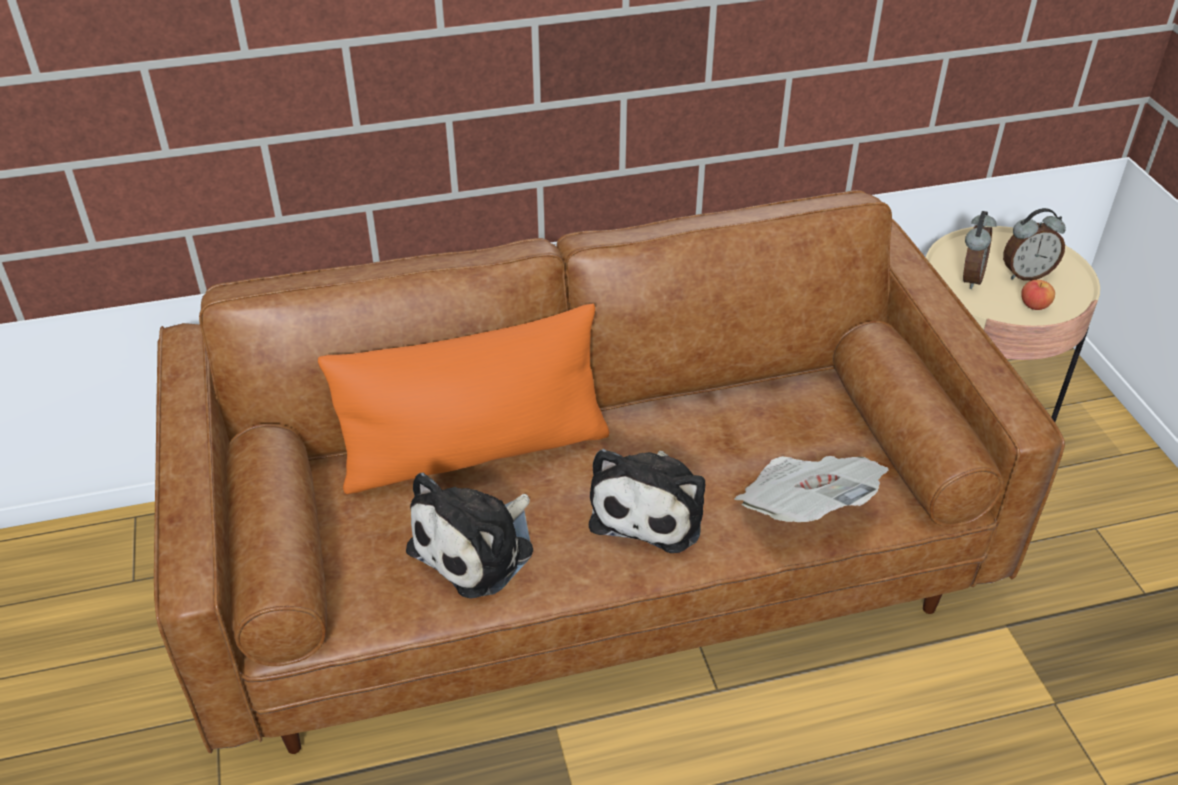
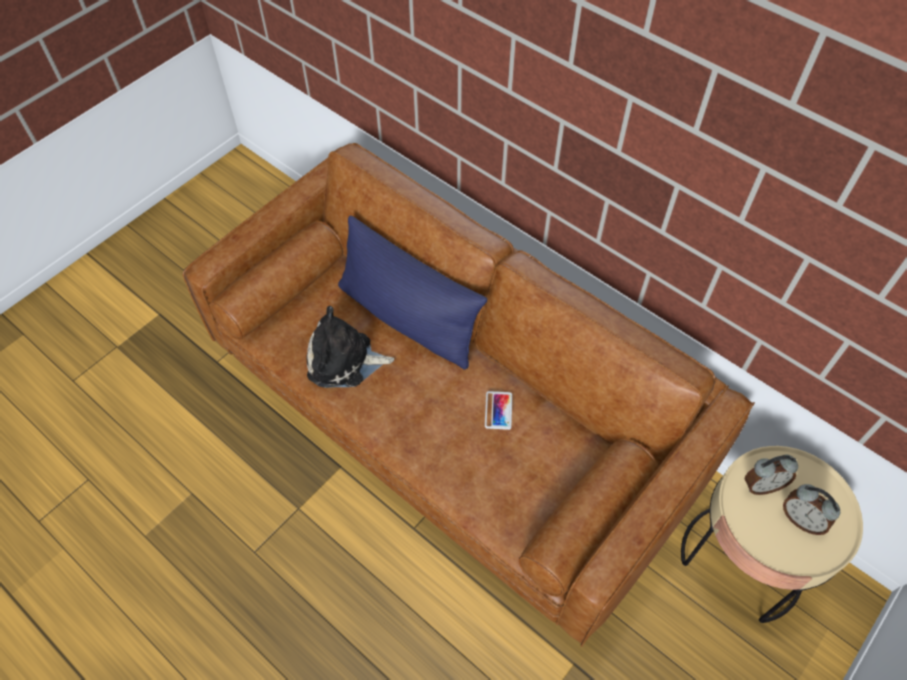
camera: 55 degrees right, 15 degrees up
(475, 452) = (408, 319): orange pillow -> blue pillow
(651, 509) = (427, 420): plush toy -> none
(695, 437) = (498, 410): none -> phone
(804, 509) = (482, 495): newspaper -> none
(1034, 305) = (768, 539): apple -> none

